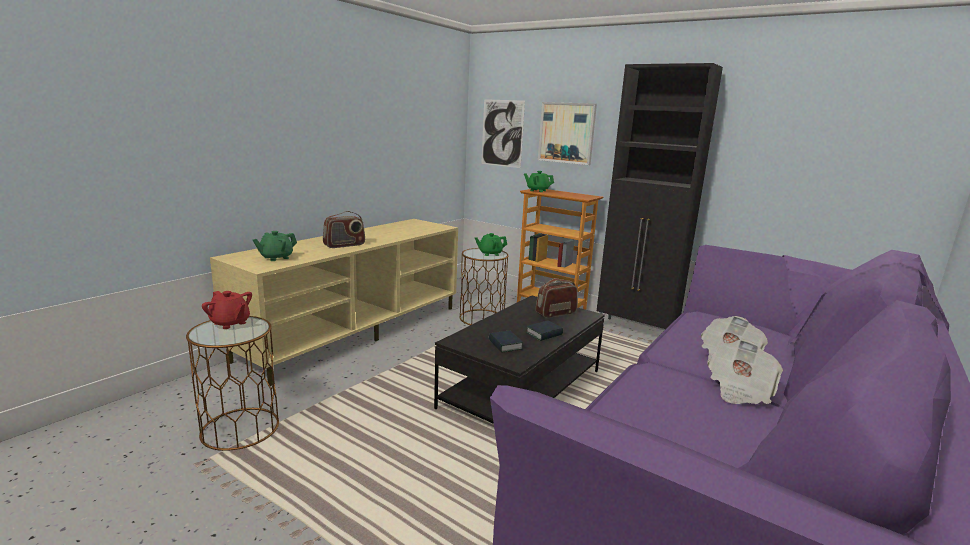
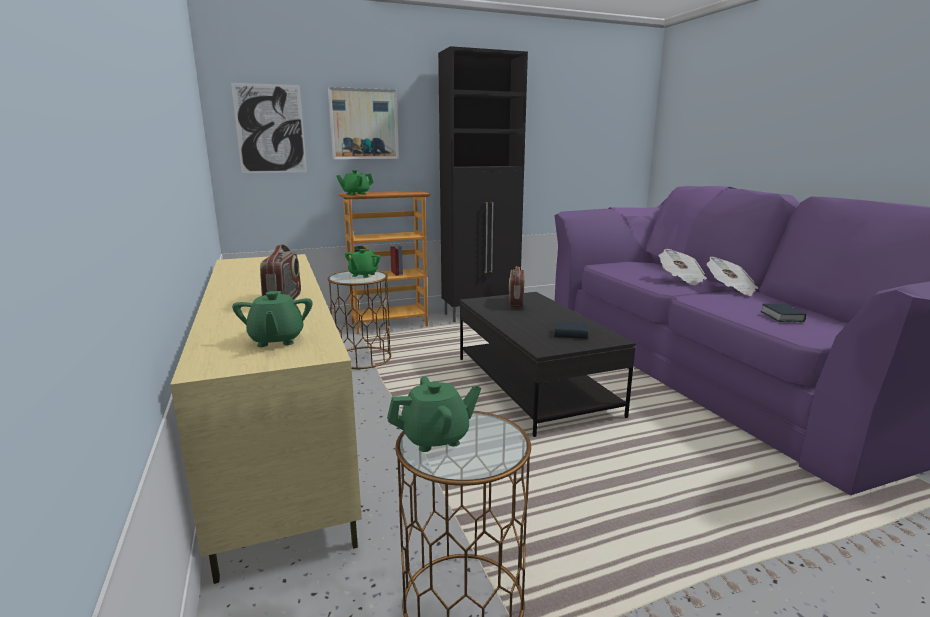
camera: 55 degrees left, 0 degrees up
(230, 323) = (436, 438): red teapot -> green teapot
(544, 334) = (559, 317): book -> book (782, 317)

